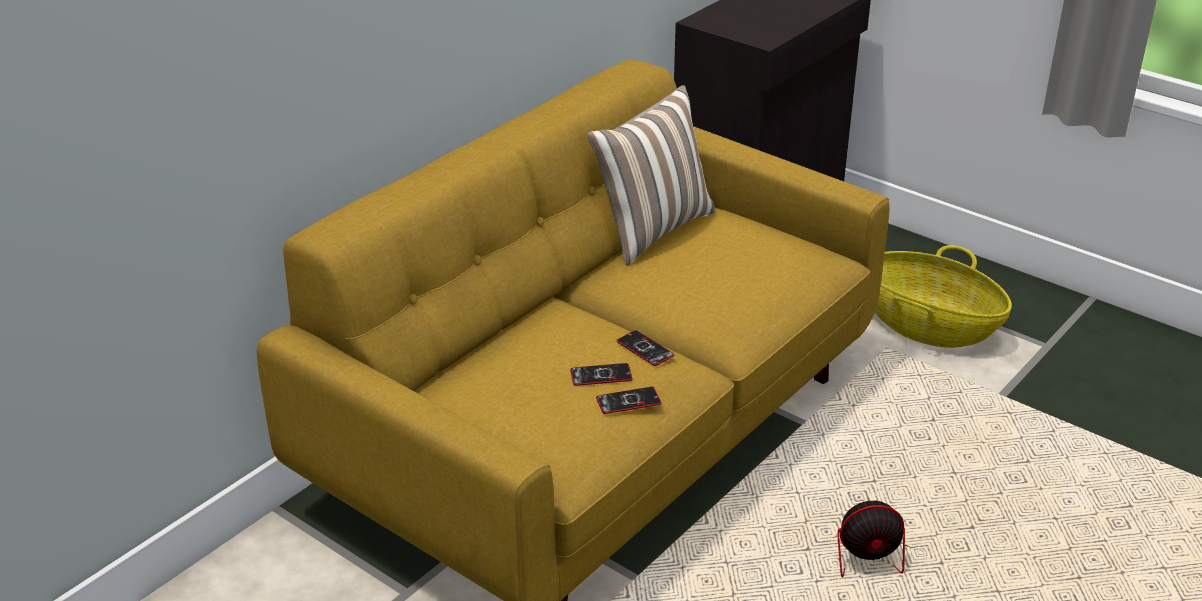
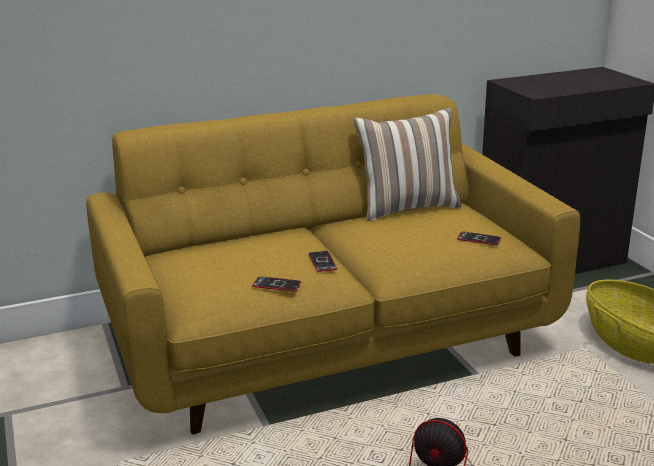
camera: 30 degrees right, 10 degrees down
(601, 375) = (276, 268): phone -> phone (479, 239)

